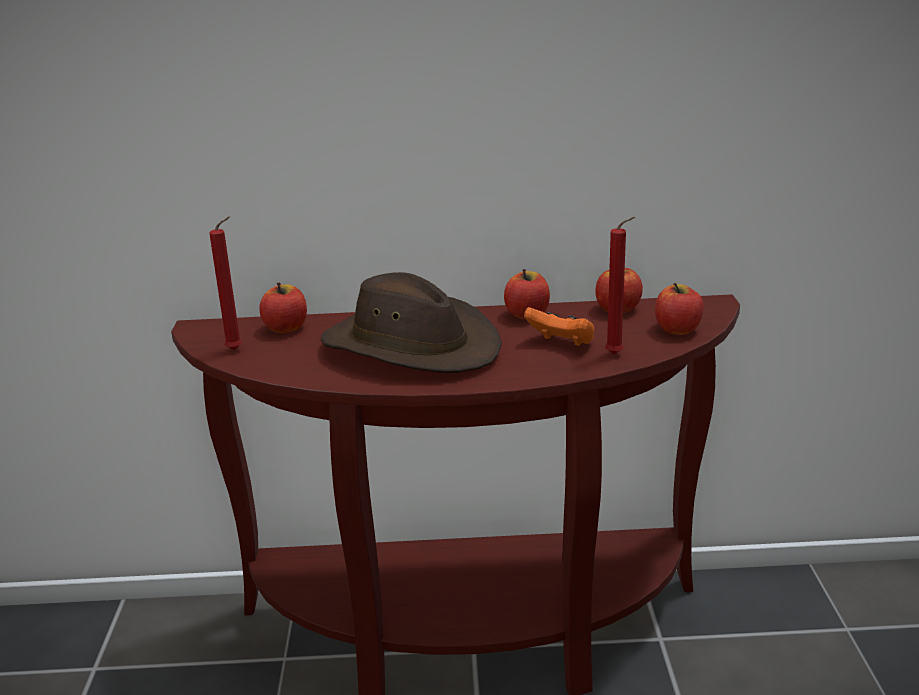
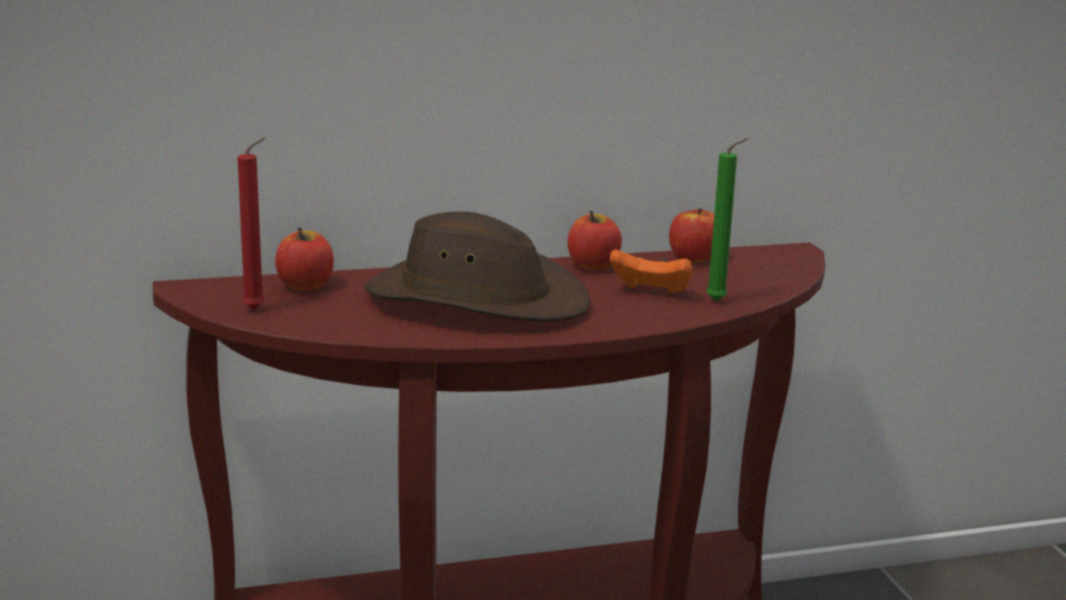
camera: 15 degrees left, 5 degrees down
(617, 354) = (719, 301): red candle -> green candle
(677, 329) = (771, 276): apple -> none

